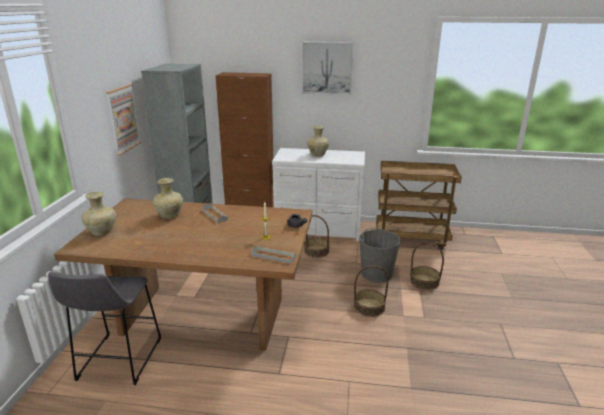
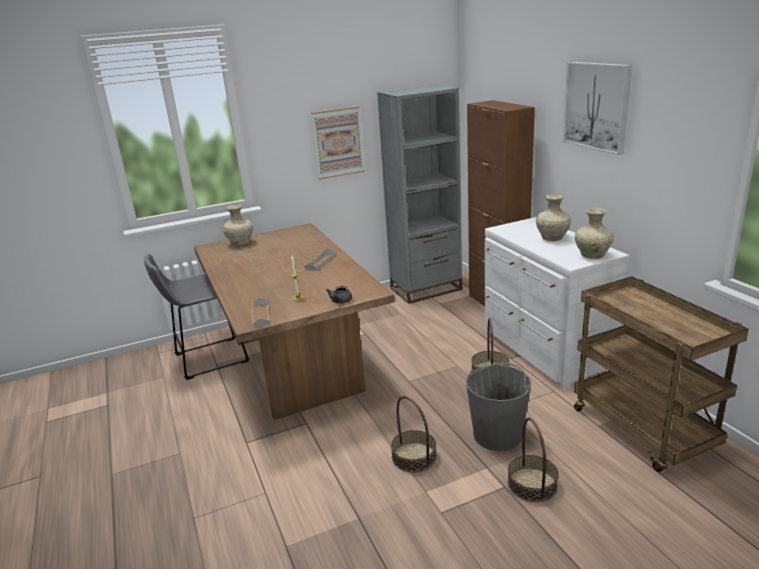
camera: 60 degrees right, 0 degrees up
(169, 215) = (296, 248): beige vase -> beige vase (592, 255)

